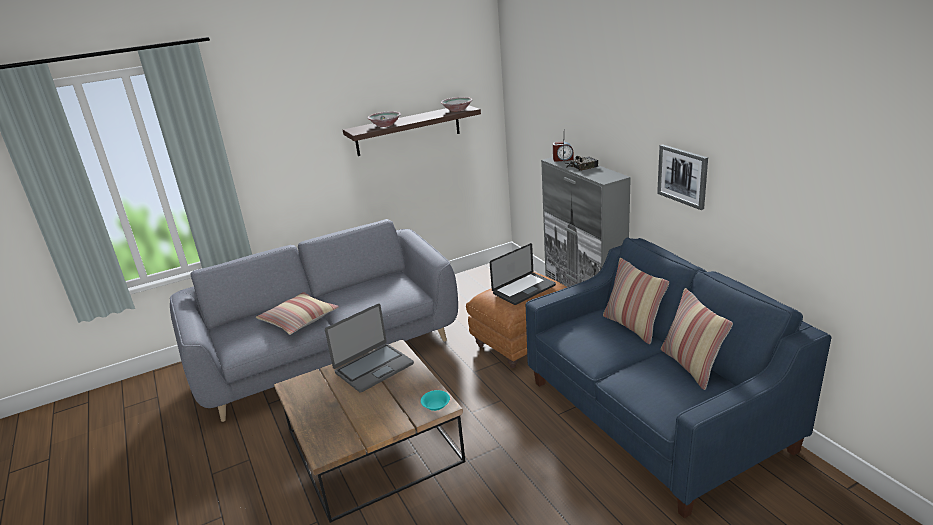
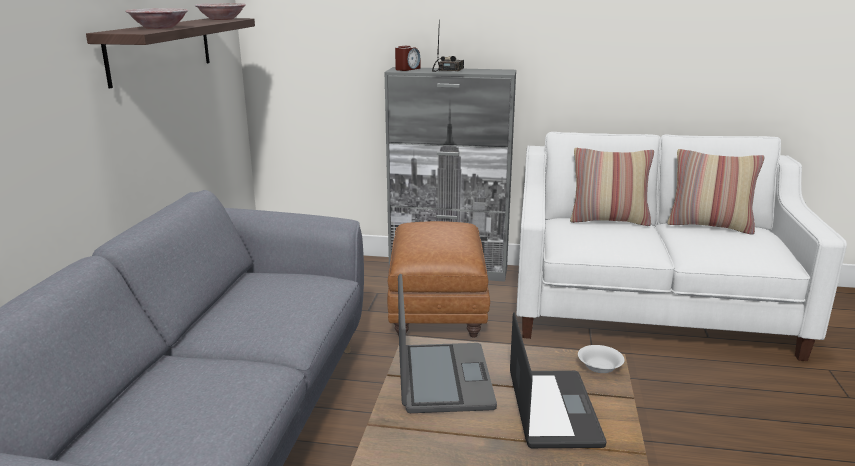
camera: 55 degrees left, 5 degrees down
(299, 320) = (218, 380): pillow -> none
(436, 405) = (599, 367): turquoise bowl -> white bowl
(524, 289) = (444, 234): laptop -> laptop (553, 410)
(654, 415) = (648, 309): blue sofa -> white sofa
(683, 176) = (596, 50): picture -> none

